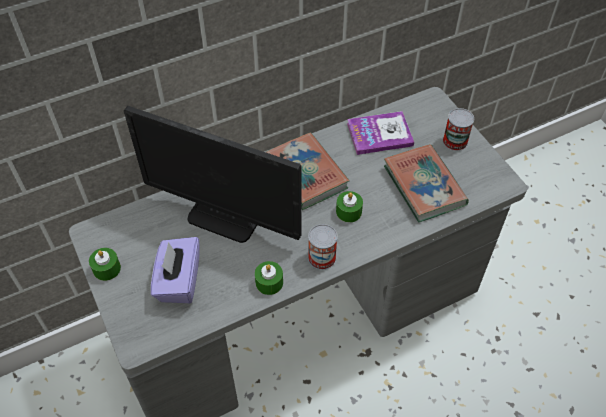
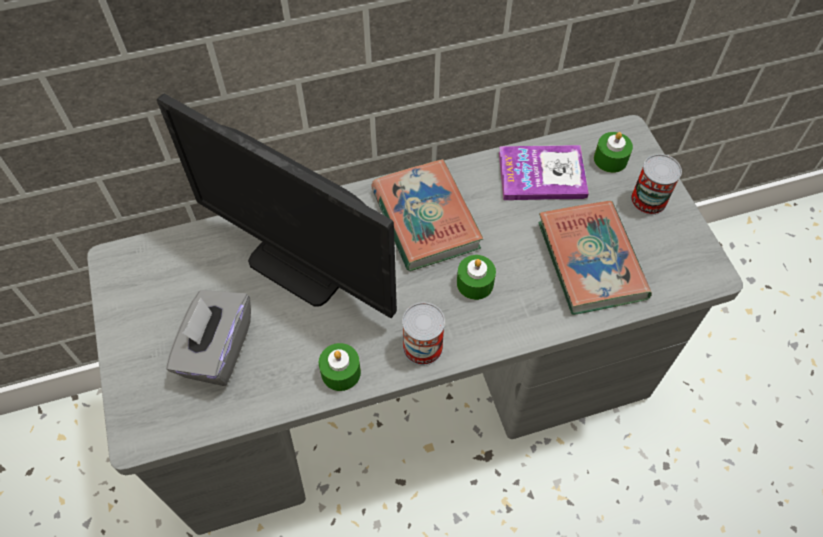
camera: 10 degrees right, 5 degrees up
(106, 269) = (124, 316): green candle -> green candle (610, 159)
(179, 281) = (216, 350): purple tissue box -> grey tissue box

